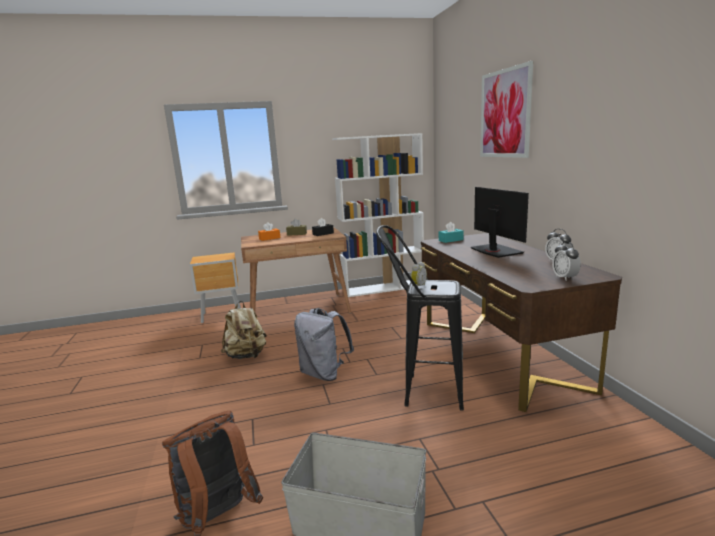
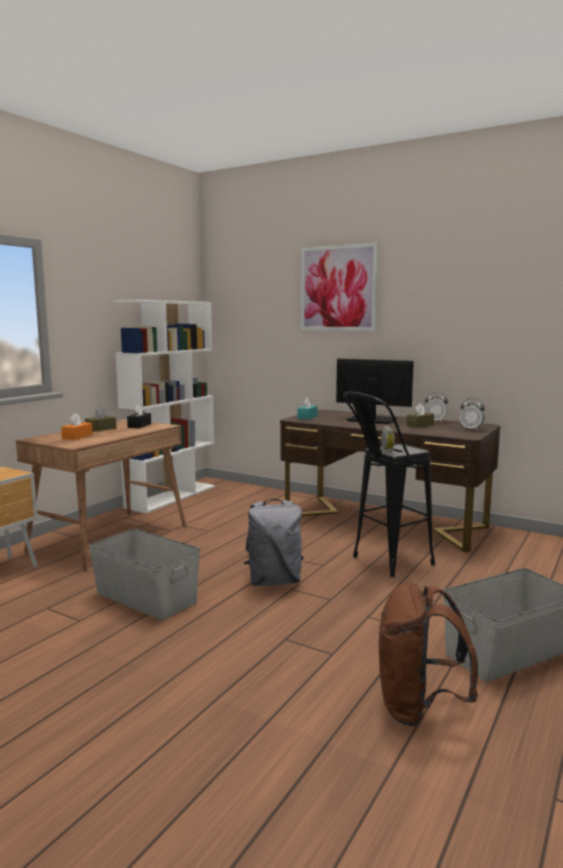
camera: 45 degrees left, 5 degrees down
(246, 356) = (146, 597): beige backpack -> grey storage box
(524, 264) = (420, 425): none -> brown tissue box

